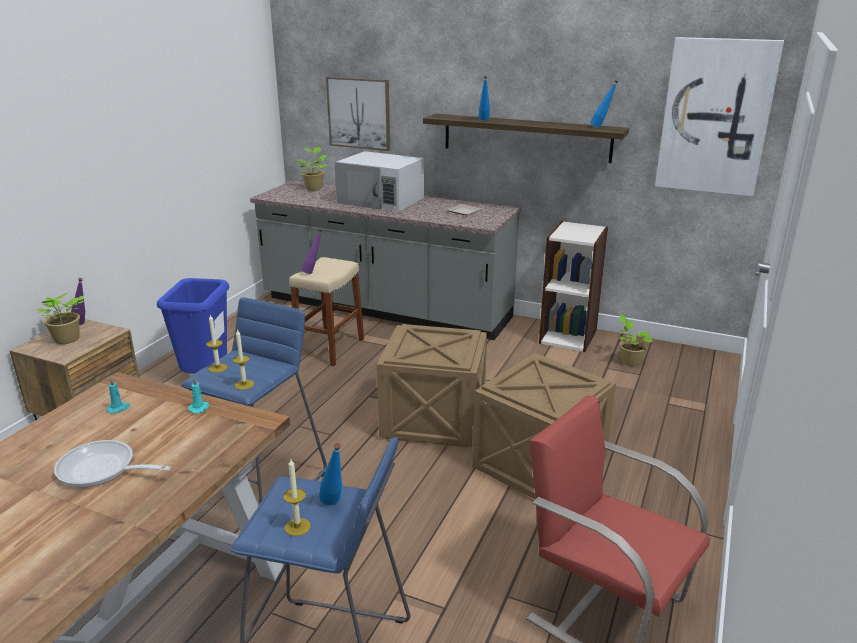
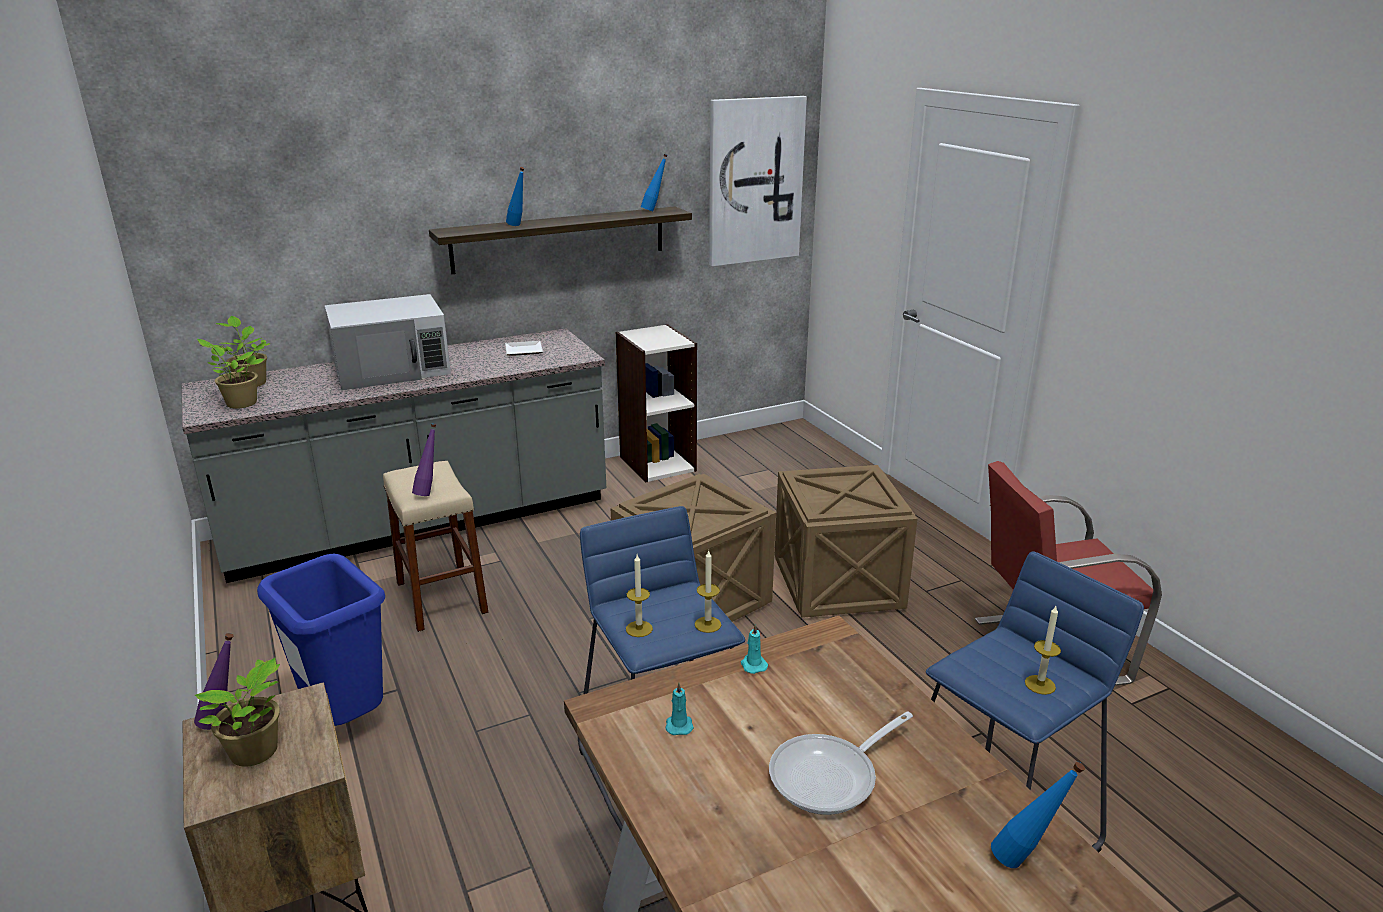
camera: 50 degrees left, 0 degrees up
(334, 506) = (1020, 653): blue bottle -> blue bottle (1025, 861)
(359, 113) = (299, 249): picture -> none
(629, 361) = (742, 462): potted plant -> potted plant (239, 403)

